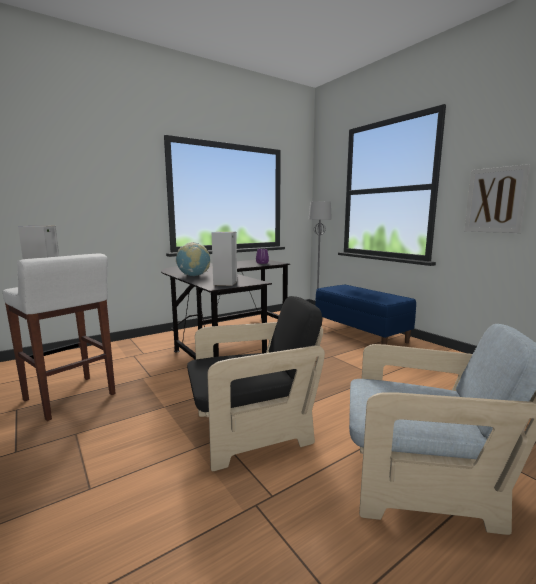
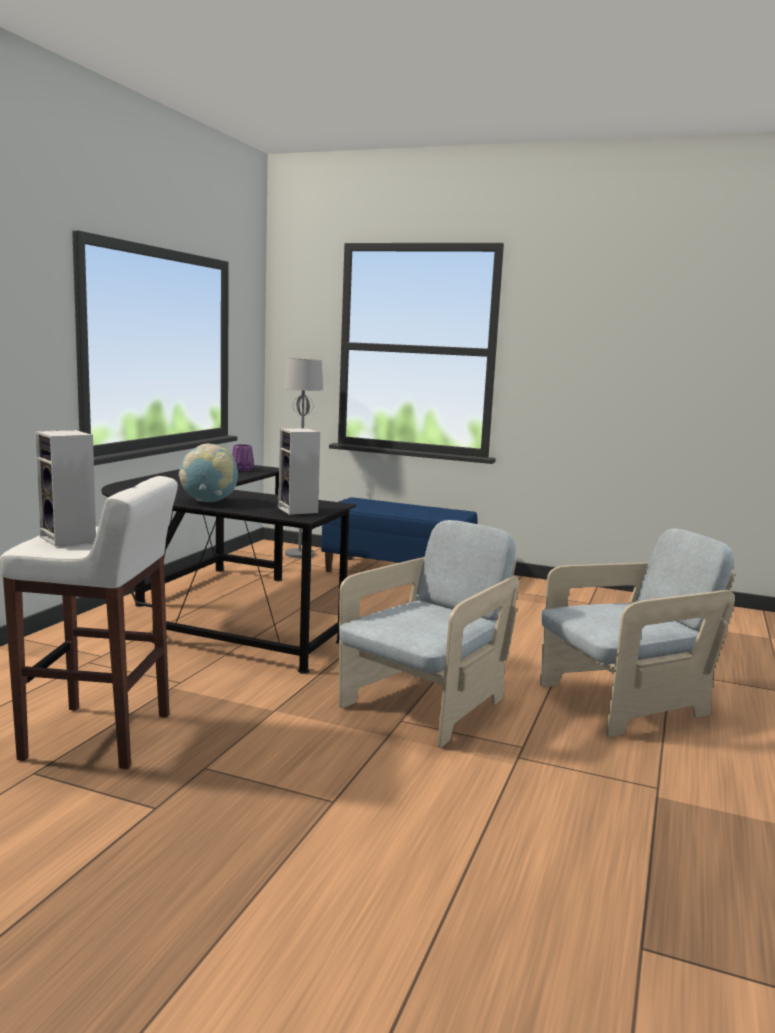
camera: 35 degrees left, 0 degrees up
(252, 431) = (426, 705): black armchair -> beige armchair
(495, 200) = (571, 379): picture -> none

